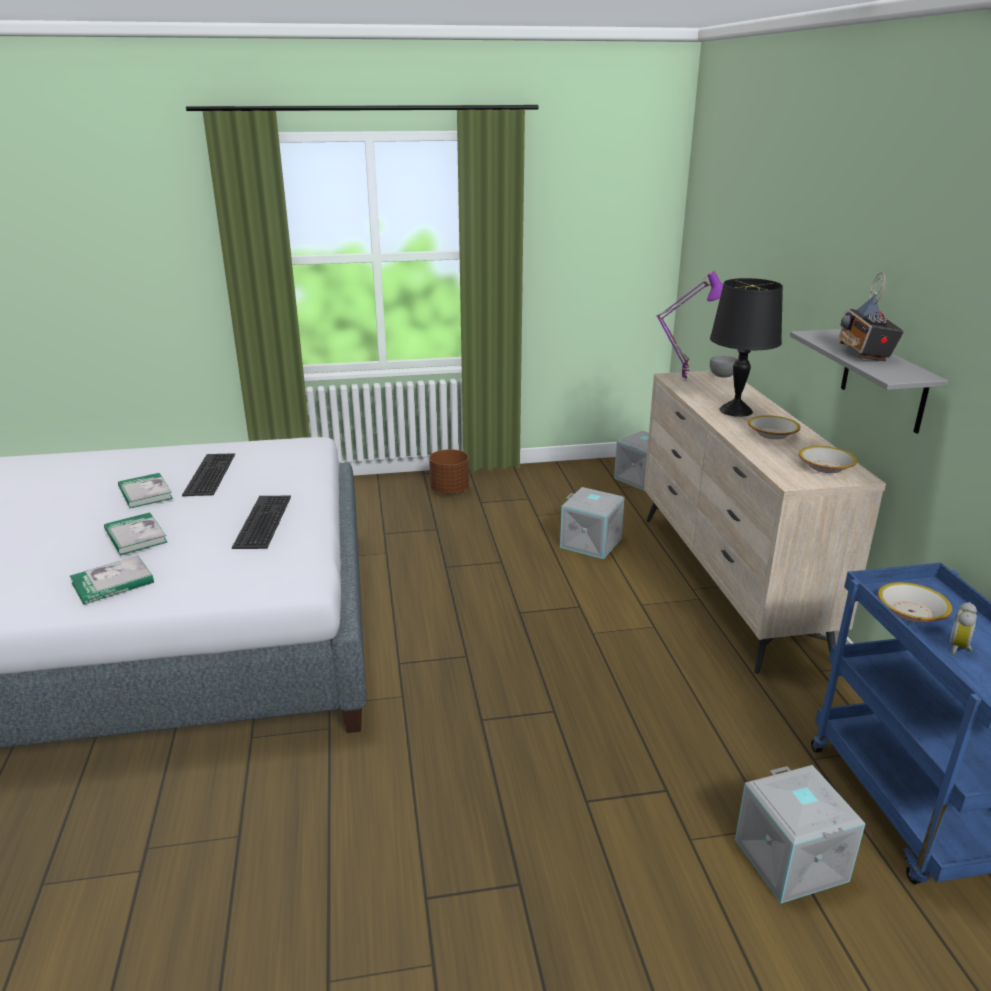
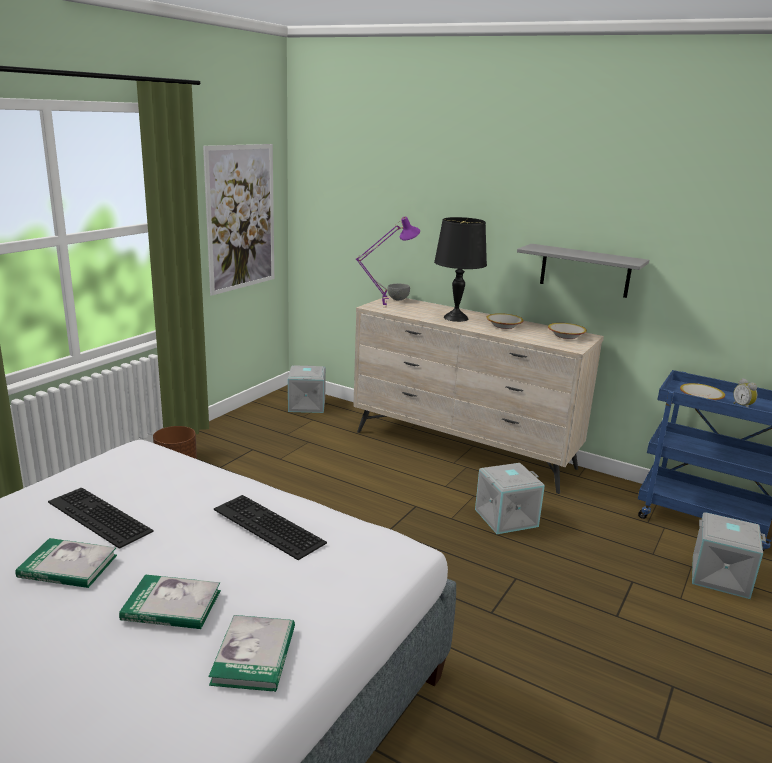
camera: 50 degrees left, 5 degrees down
(591, 542) = (350, 461): grey storage box -> grey storage box (506, 517)
(601, 254) = (241, 218): none -> picture
(864, 353) = (584, 253): radio -> none

